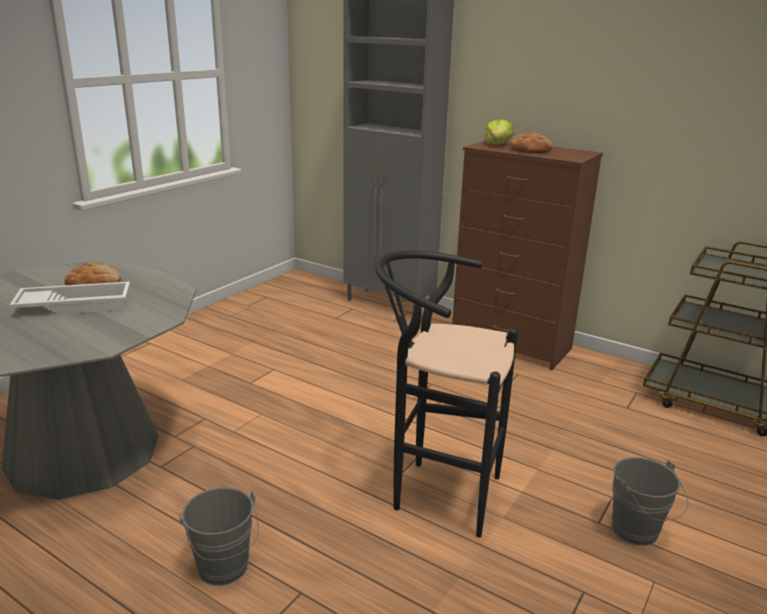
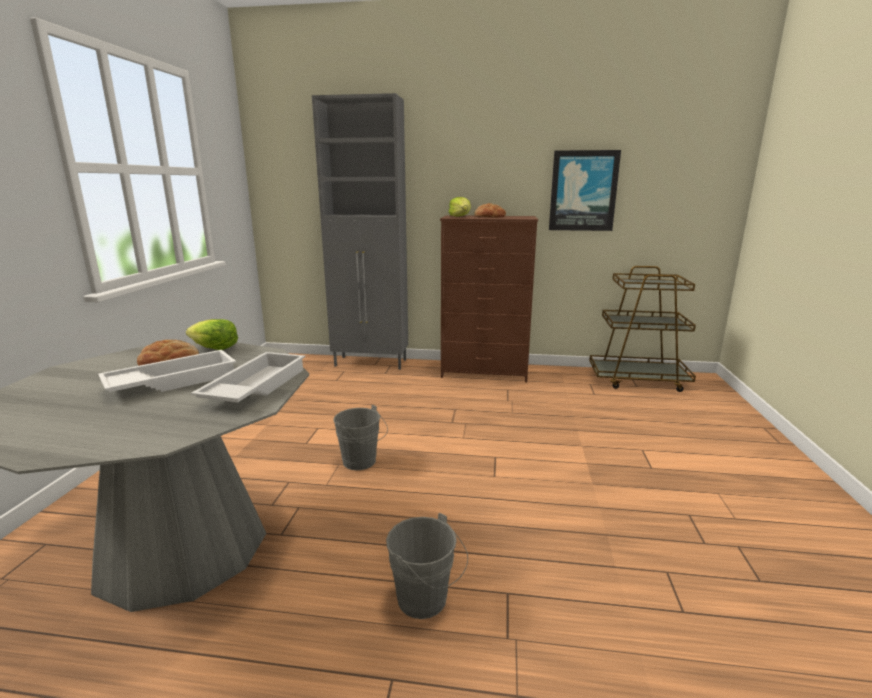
camera: 25 degrees left, 5 degrees down
(125, 326) = (254, 386): none -> white tray
(143, 275) = (214, 348): none -> lettuce
(436, 492) = (532, 481): black stool -> none
(638, 533) = (679, 467): grey bucket -> grey bucket (362, 462)
(676, 124) = (583, 191): none -> picture

